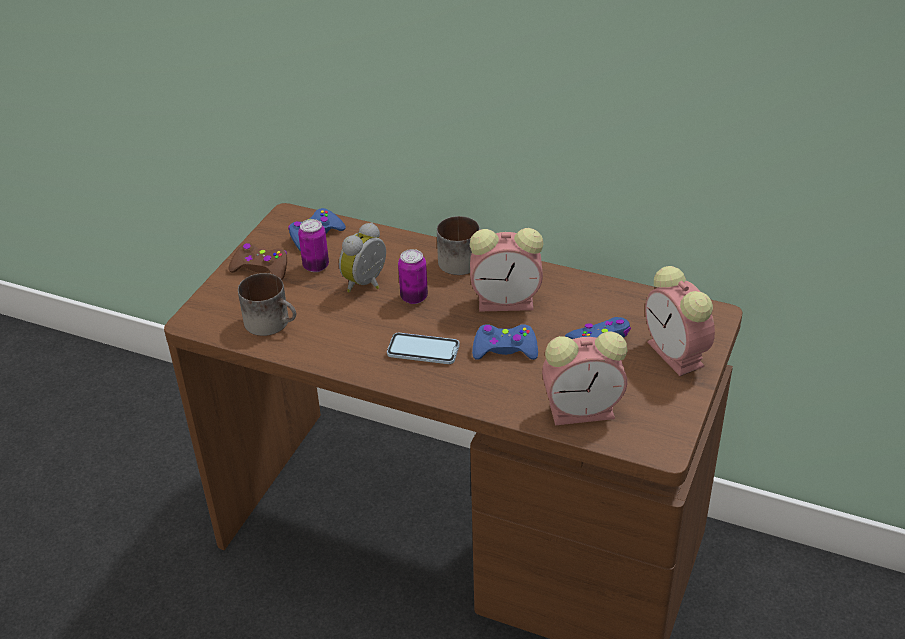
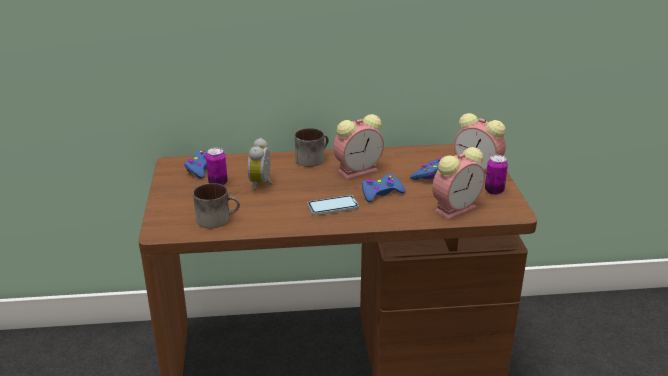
camera: 30 degrees left, 10 degrees down
(261, 268) = (180, 193): brown game controller -> none
(414, 297) = (299, 183): can -> can (494, 191)

